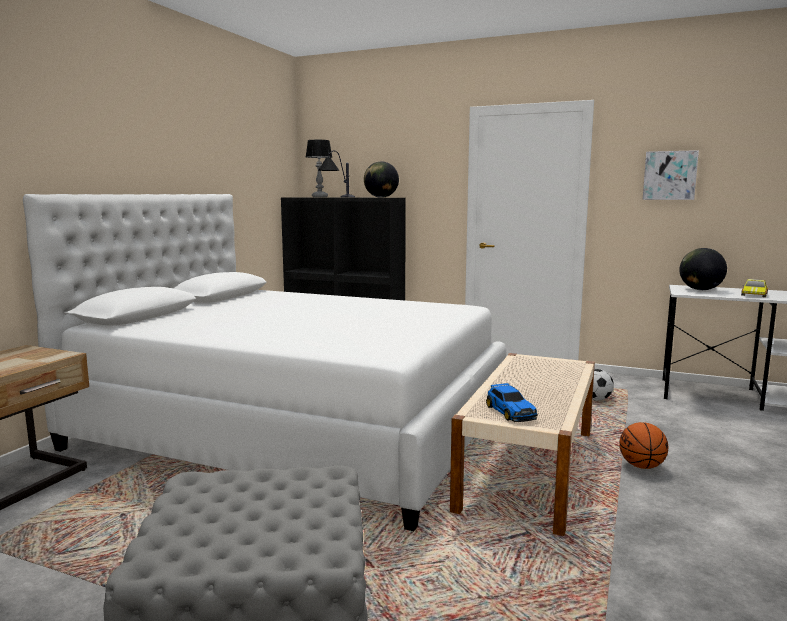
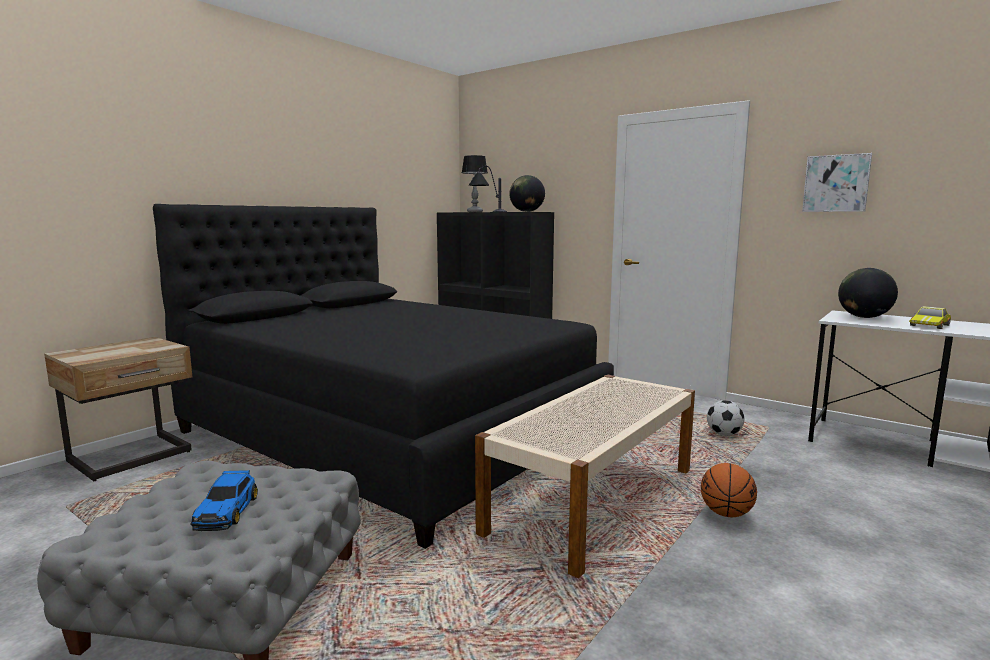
camera: 15 degrees right, 0 degrees up
(296, 427) = (392, 433): white bed -> black bed
(510, 412) = (542, 435): toy car -> toy car (227, 511)

